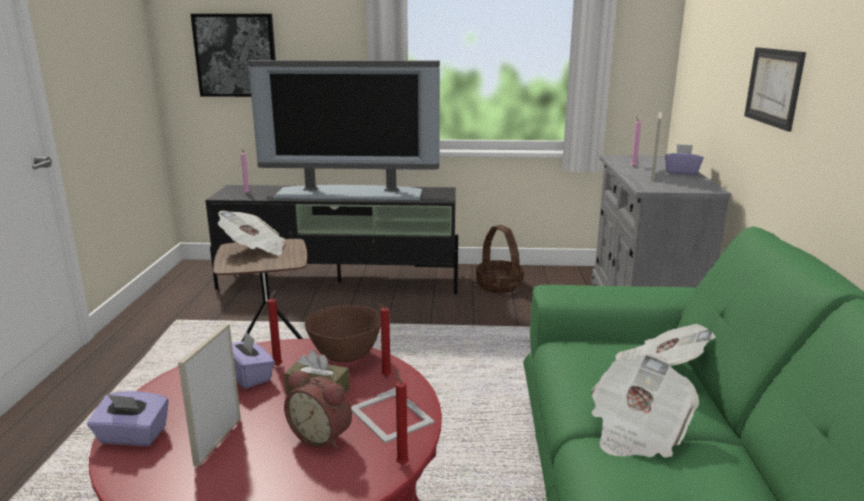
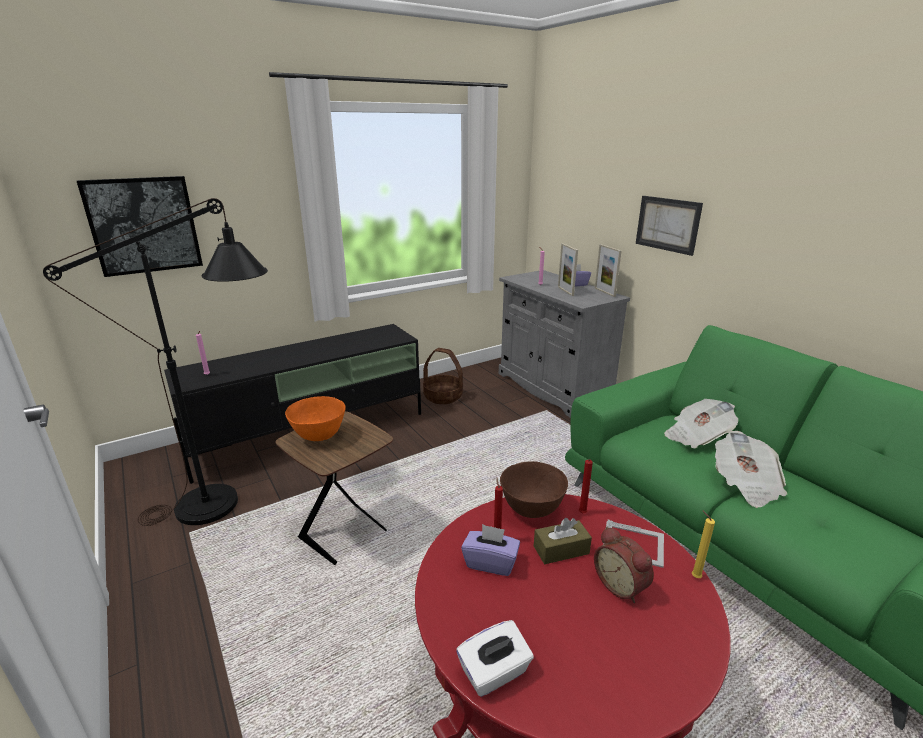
camera: 35 degrees left, 5 degrees up
(132, 436) = (494, 673): purple tissue box -> white tissue box
(218, 441) = (564, 633): picture frame -> picture frame (604, 292)
(221, 309) = (225, 502): none -> black floor lamp
(254, 249) = (319, 436): newspaper -> orange bowl
(322, 436) = (621, 585): alarm clock -> alarm clock turned 60 degrees clockwise
(350, 193) = (314, 350): television -> none
(402, 463) = (694, 576): red candle -> yellow candle

